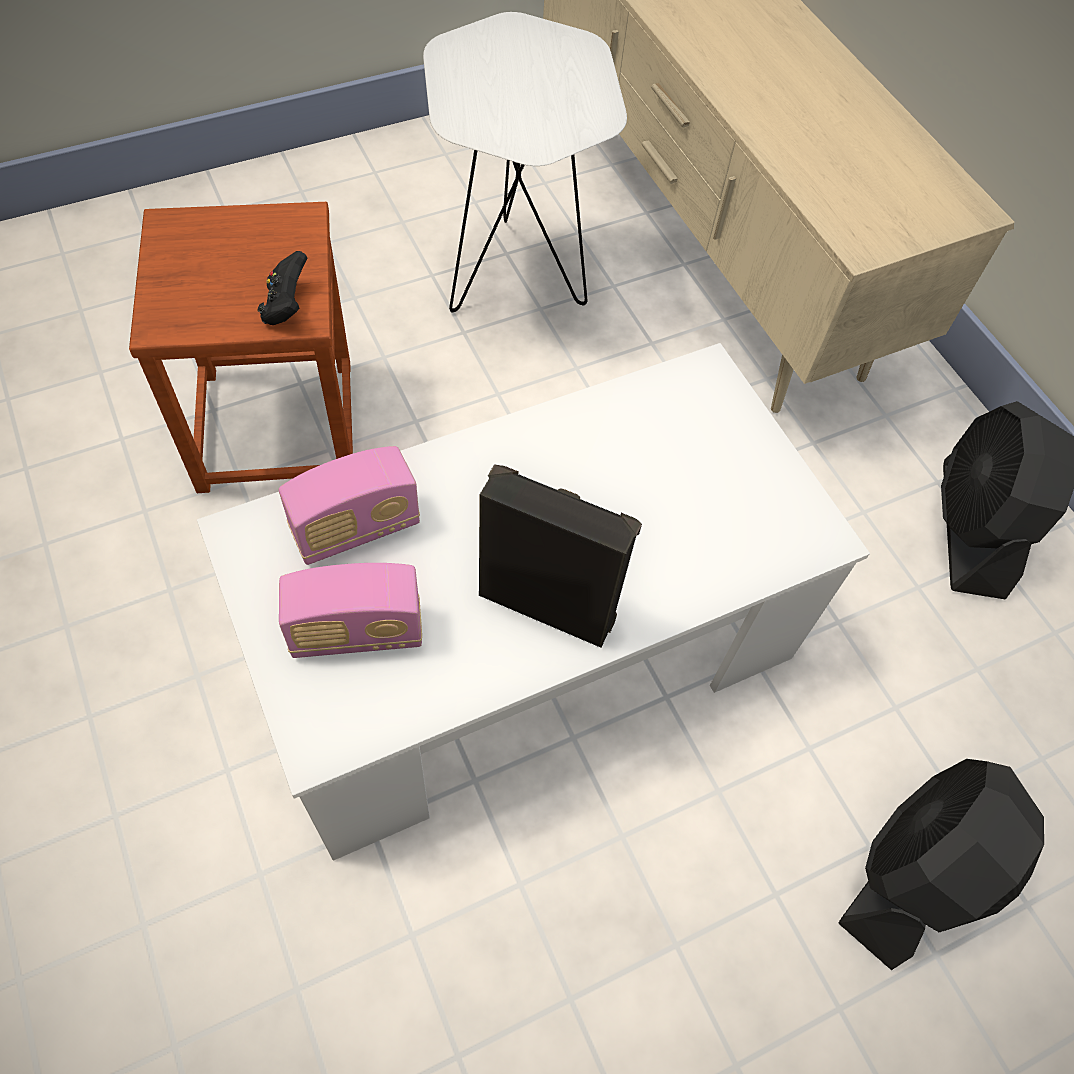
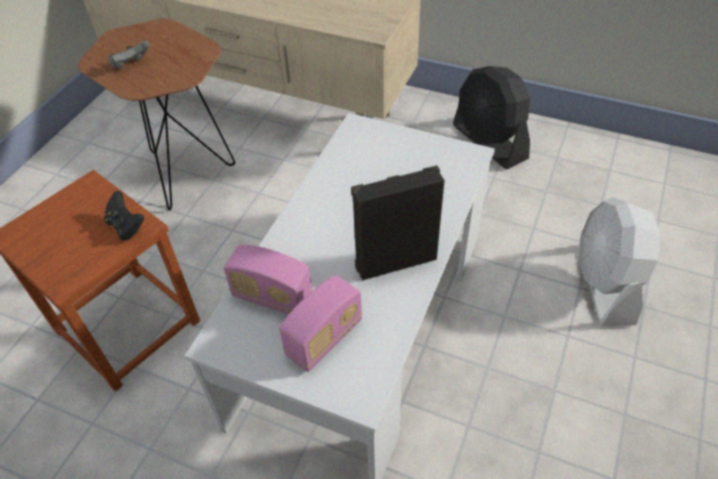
camera: 35 degrees left, 10 degrees down
(356, 528) = (272, 297): radio -> radio turned 90 degrees clockwise
(488, 82) = (131, 65): none -> grey game controller
(514, 281) = (187, 176): white side table -> brown side table
(913, 874) = (605, 284): black fan -> white fan

